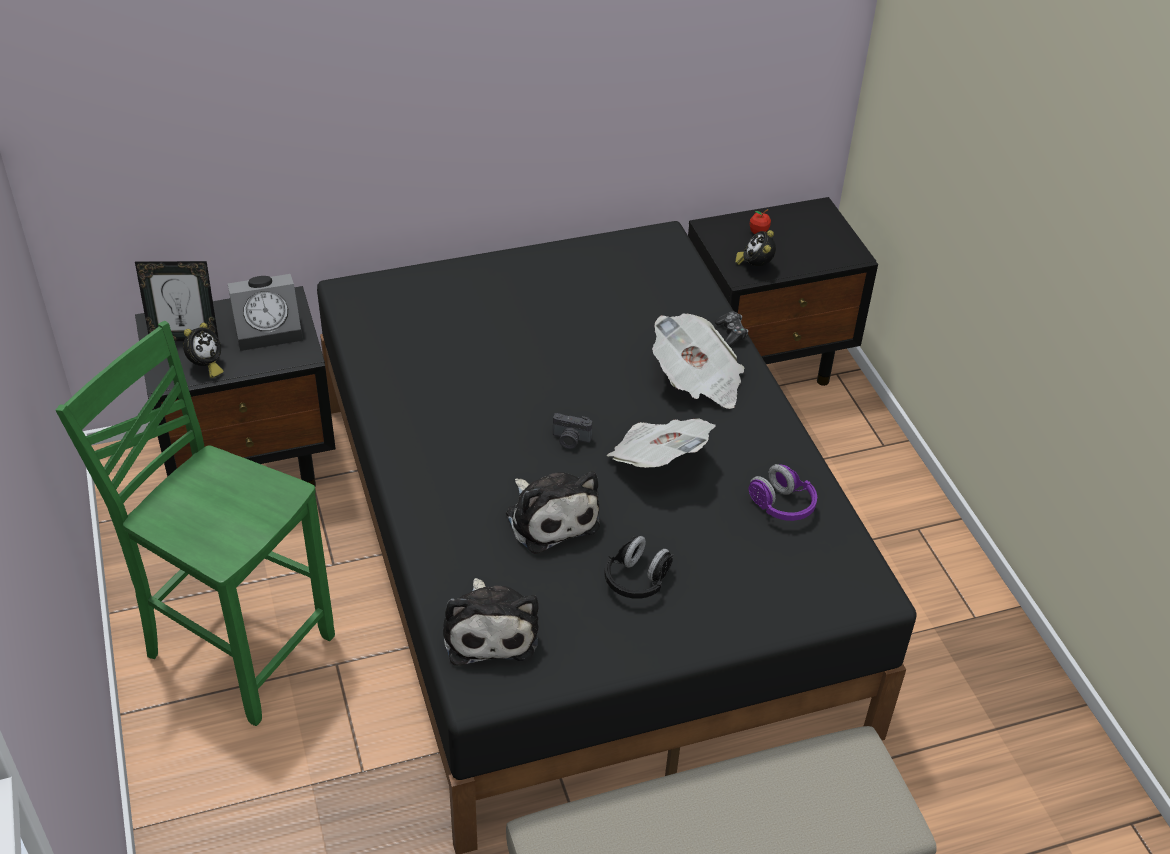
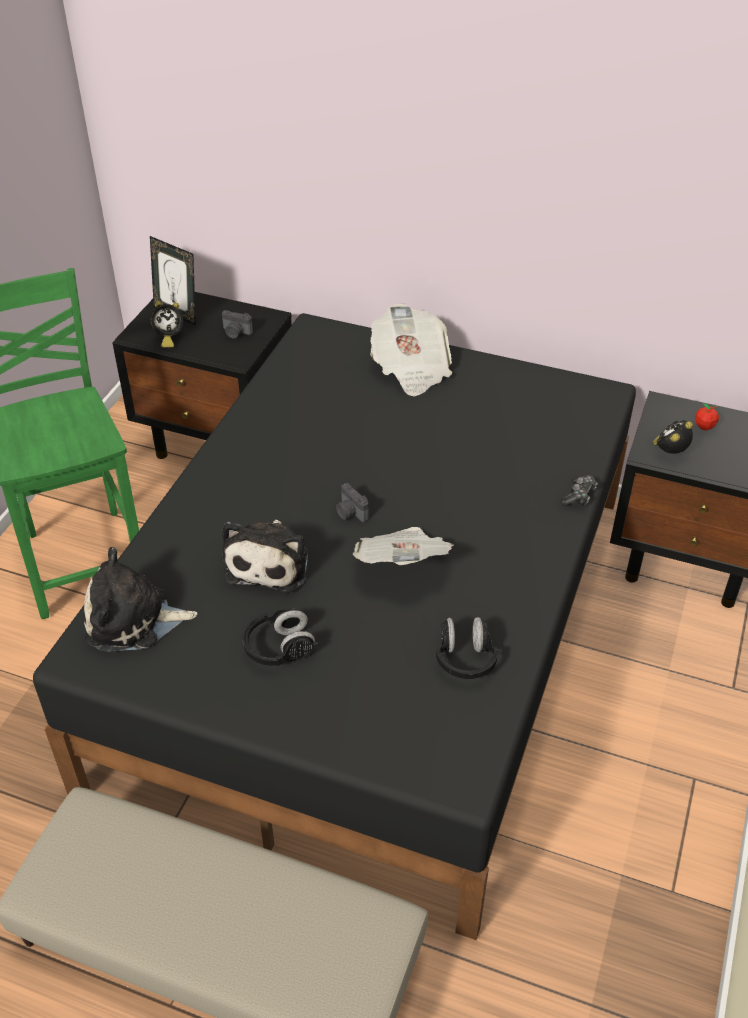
camera: 40 degrees right, 0 degrees up
(270, 330) = (236, 333): alarm clock -> camera
(490, 630) = (133, 620): plush toy -> plush toy turned 60 degrees clockwise
(697, 381) = (506, 519): newspaper -> newspaper (411, 369)
(781, 505) = (465, 659): purple headphones -> black headphones

